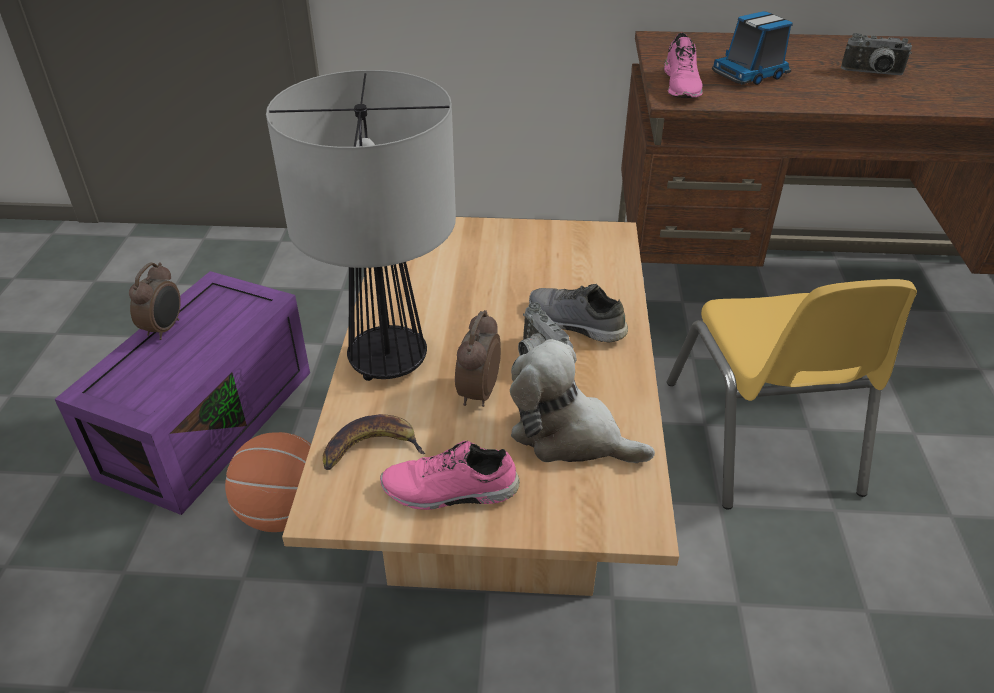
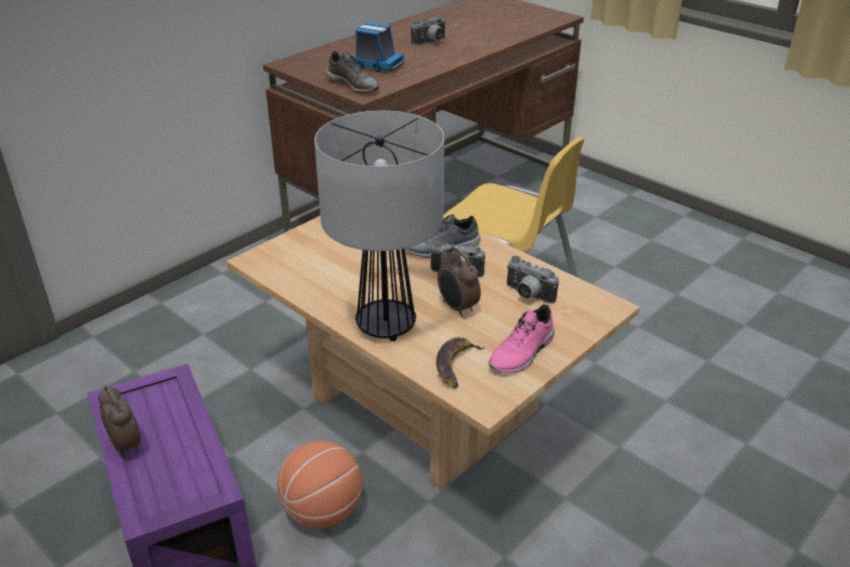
camera: 50 degrees left, 5 degrees down
(569, 435) = (527, 295): plush toy -> camera
(682, 85) = (354, 85): pink shoe -> grey shoe
(751, 74) = (376, 65): toy truck -> toy truck turned 75 degrees counterclockwise

